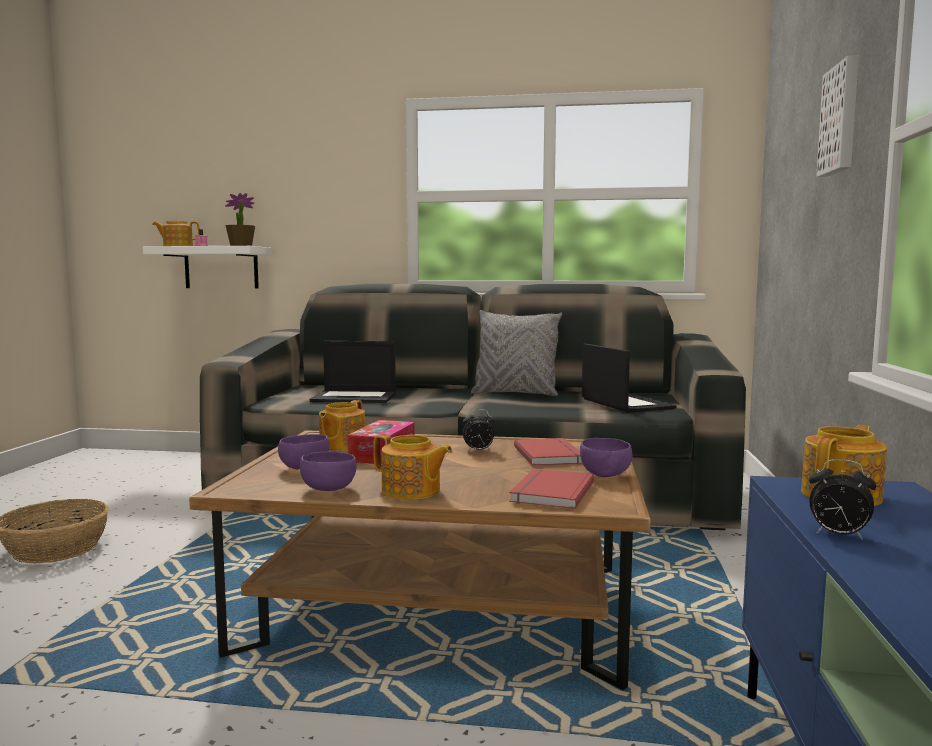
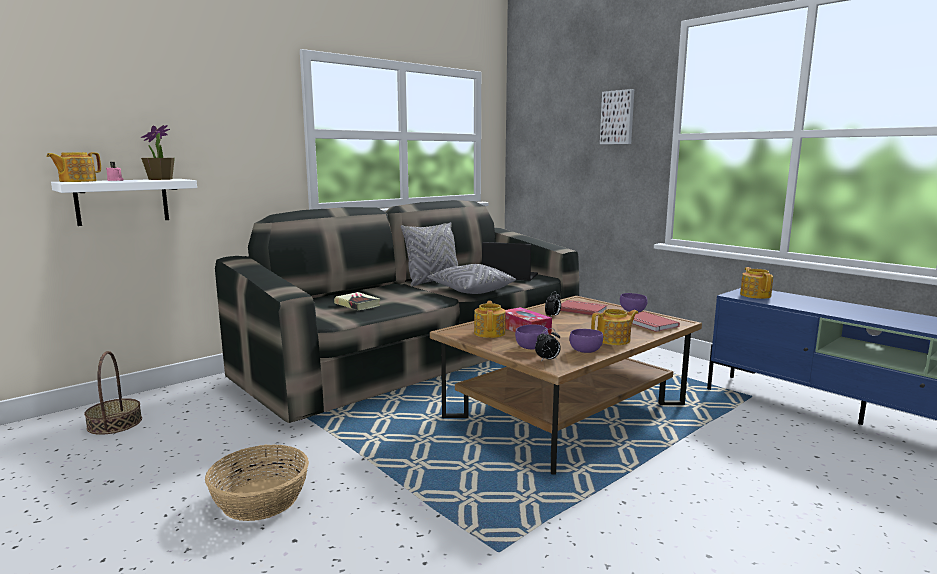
camera: 50 degrees left, 5 degrees up
(158, 468) = (114, 423): none -> basket
(341, 446) = (490, 333): teapot -> teapot turned 150 degrees counterclockwise
(355, 397) = (357, 304): laptop -> book
(508, 407) = (470, 290): none -> grey pillow
(838, 536) = (798, 307): alarm clock -> alarm clock (547, 360)

